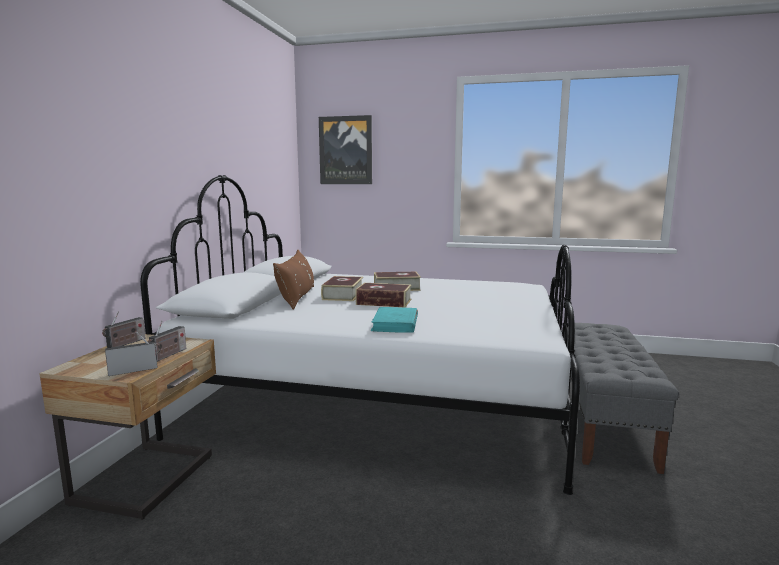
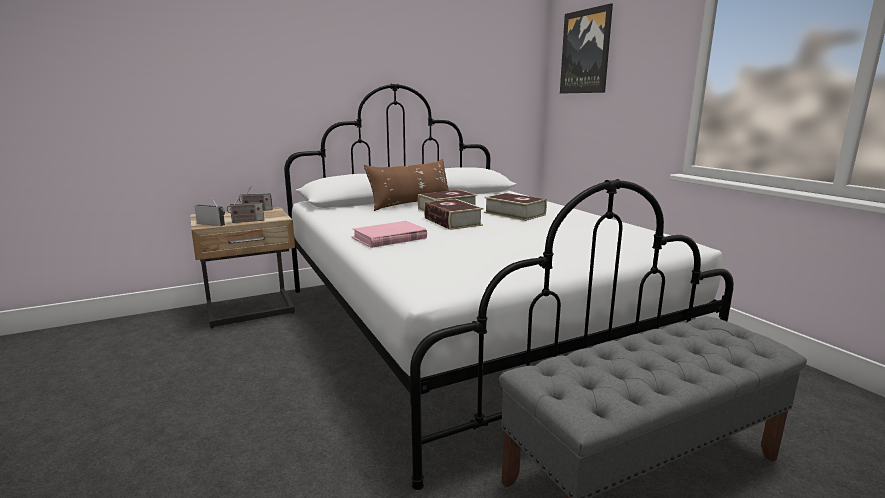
camera: 50 degrees right, 5 degrees up
(395, 323) = (389, 238): turquoise book -> pink book

